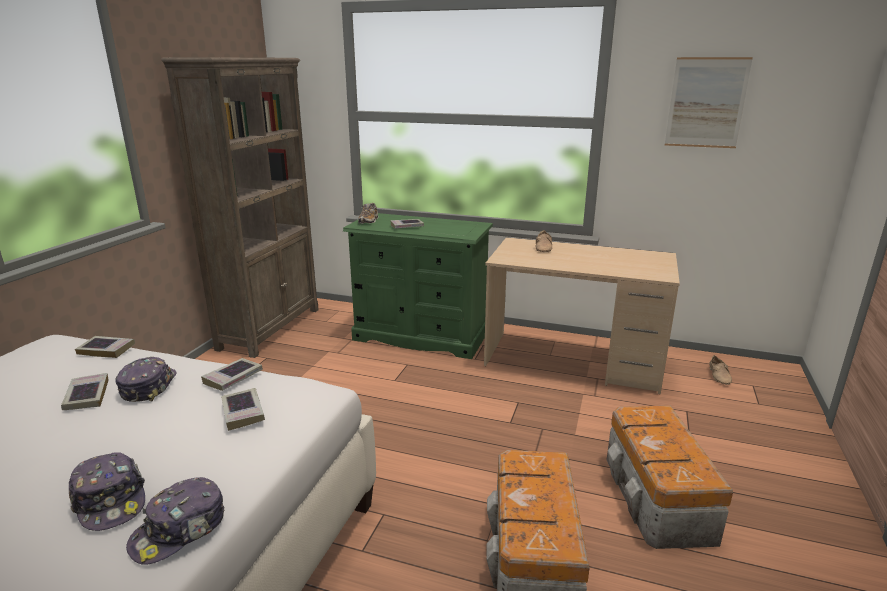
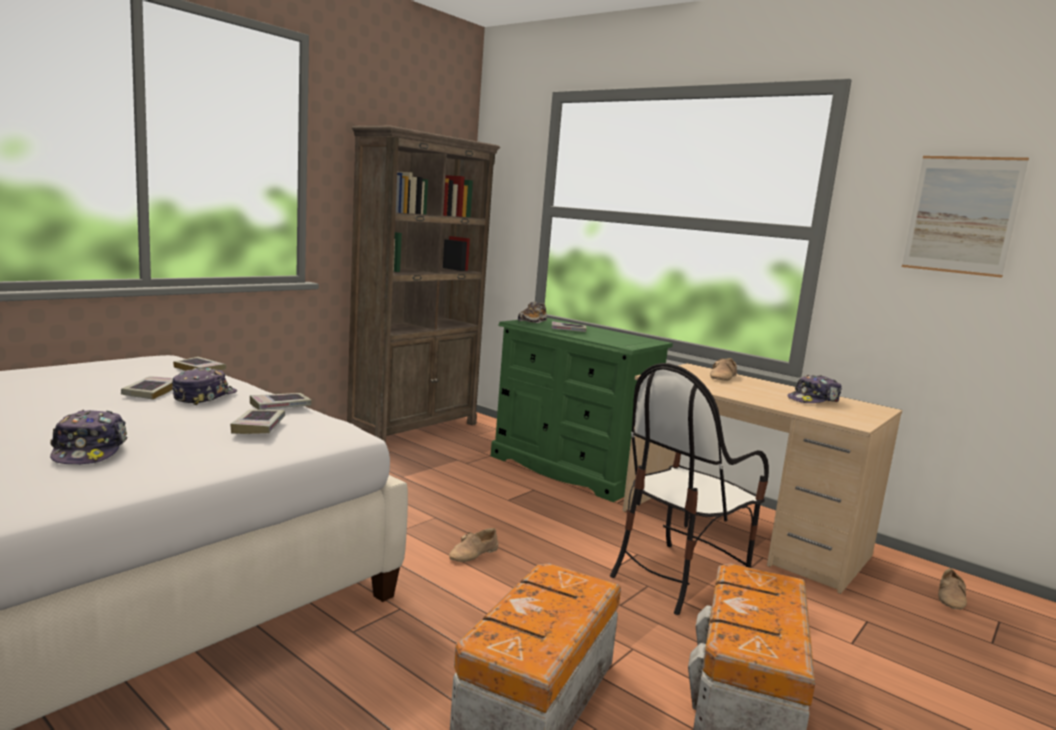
camera: 20 degrees right, 10 degrees down
(180, 530) = (119, 481): cap -> cap (814, 400)
(404, 441) = (474, 554): none -> beige shoe
(556, 415) = (677, 578): none -> chair

